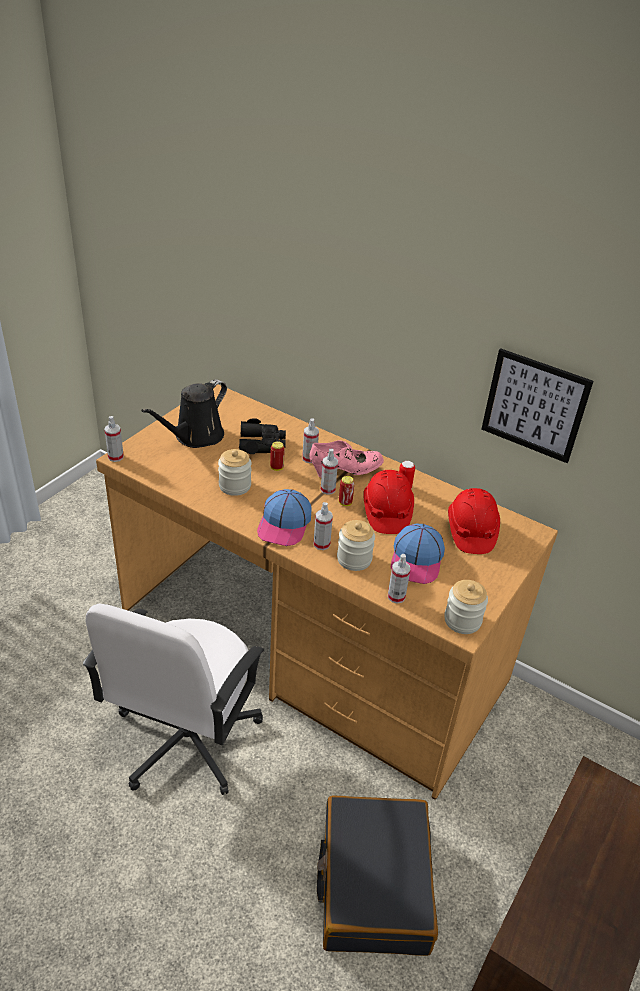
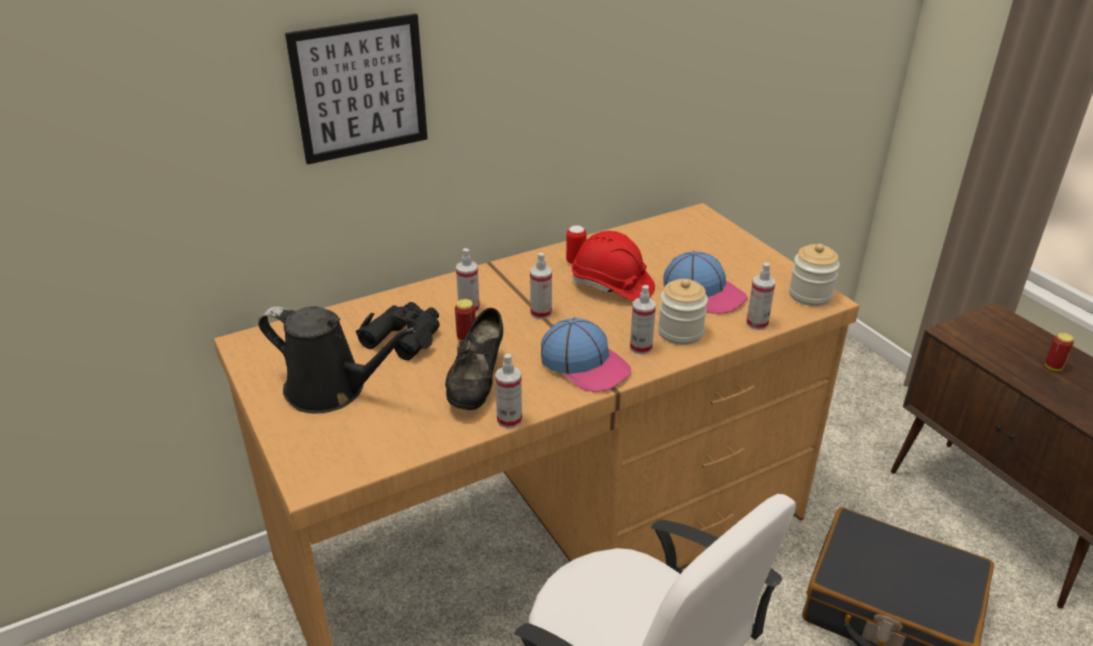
camera: 60 degrees left, 5 degrees down
(115, 457) = (306, 487): spray bottle -> spray bottle (509, 420)
(195, 436) = (332, 390): black watering can -> black watering can turned 45 degrees counterclockwise
(235, 486) = (476, 384): jar -> black shoe
(345, 472) = (517, 290): pink shoe -> none
(345, 503) = (575, 308): can -> can (1053, 367)
(470, 531) = (676, 247): red hard hat -> none
(534, 405) = (655, 82): picture -> picture (360, 89)

